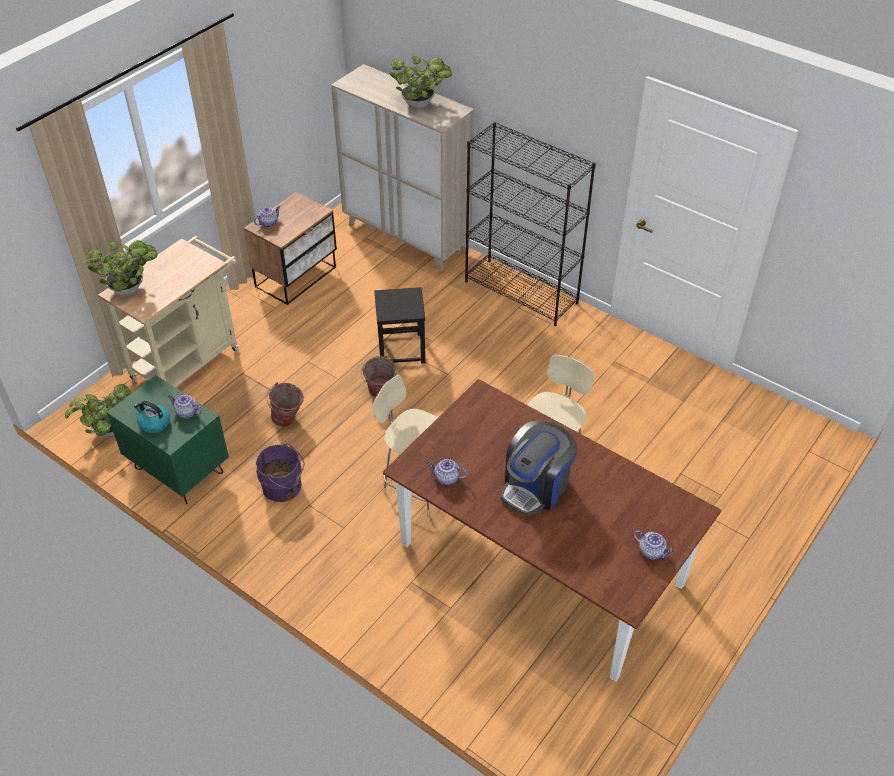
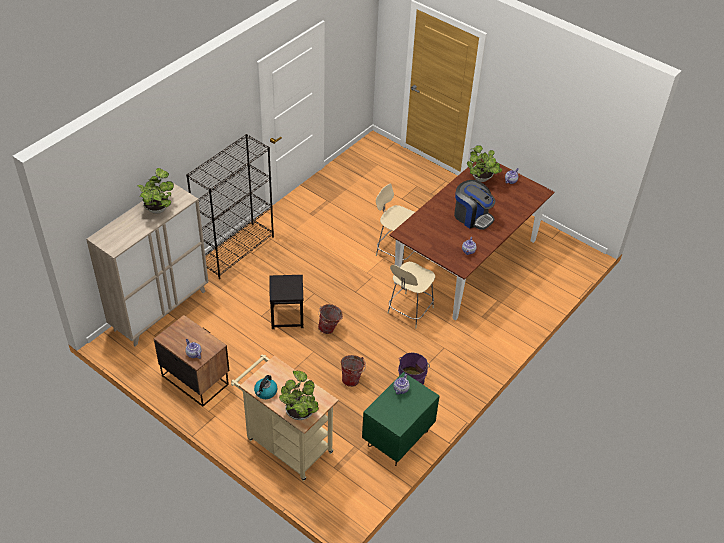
camera: 90 degrees left, 0 degrees up
(108, 430) = (357, 489): potted plant -> potted plant (482, 179)
(154, 423) = (411, 407): kettle -> kettle (265, 392)

